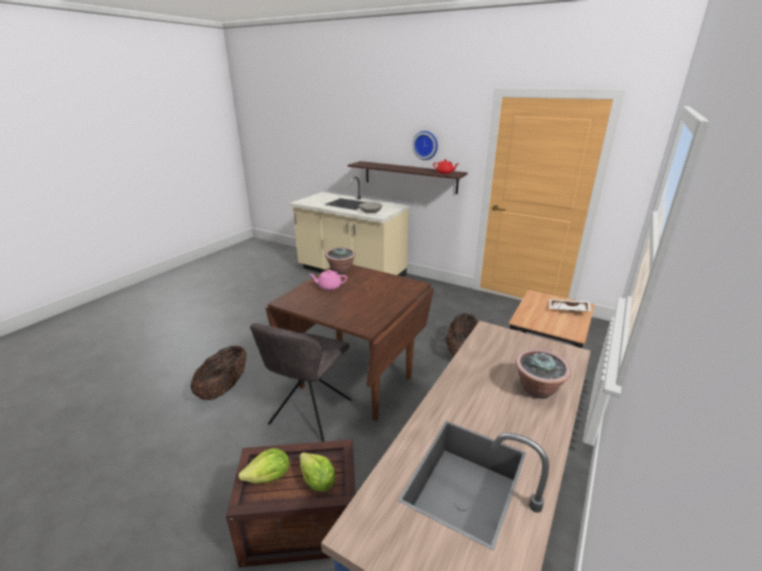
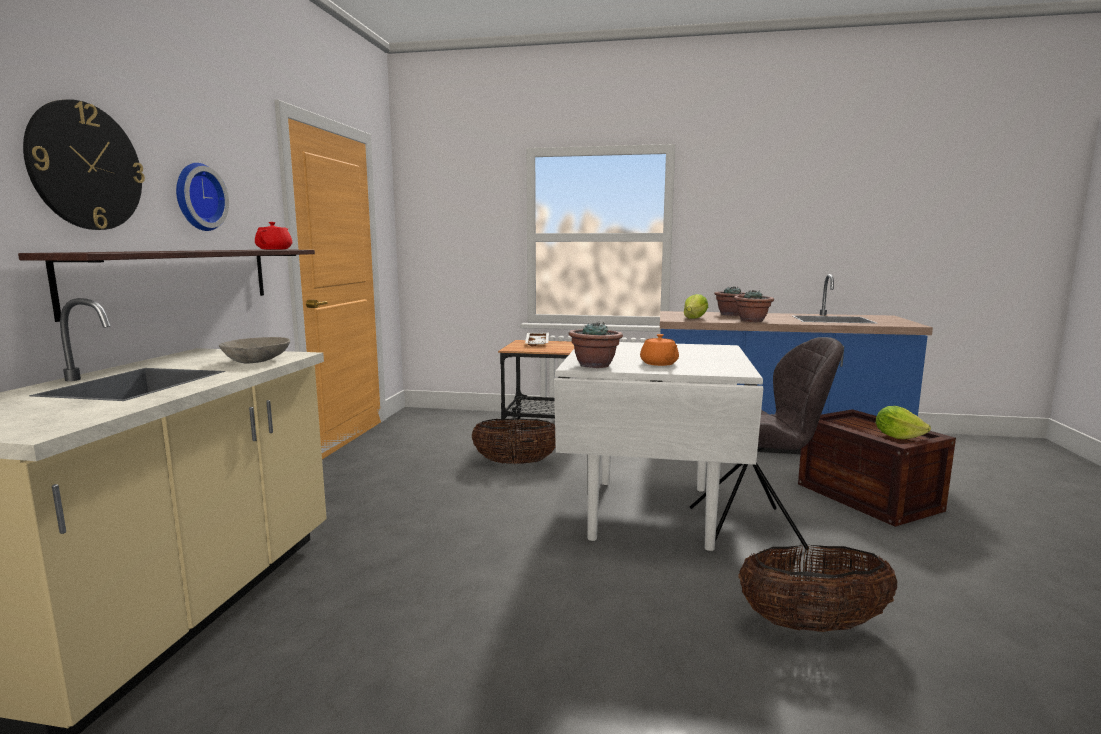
camera: 110 degrees left, 15 degrees down
(317, 482) = (862, 423): lettuce -> lettuce (694, 318)
(329, 287) = (659, 364): pink teapot -> orange teapot
(355, 382) = (652, 512): brown dining table -> white dining table
(381, 135) = (85, 166): none -> wall clock
(465, 379) = (752, 321): none -> potted plant

